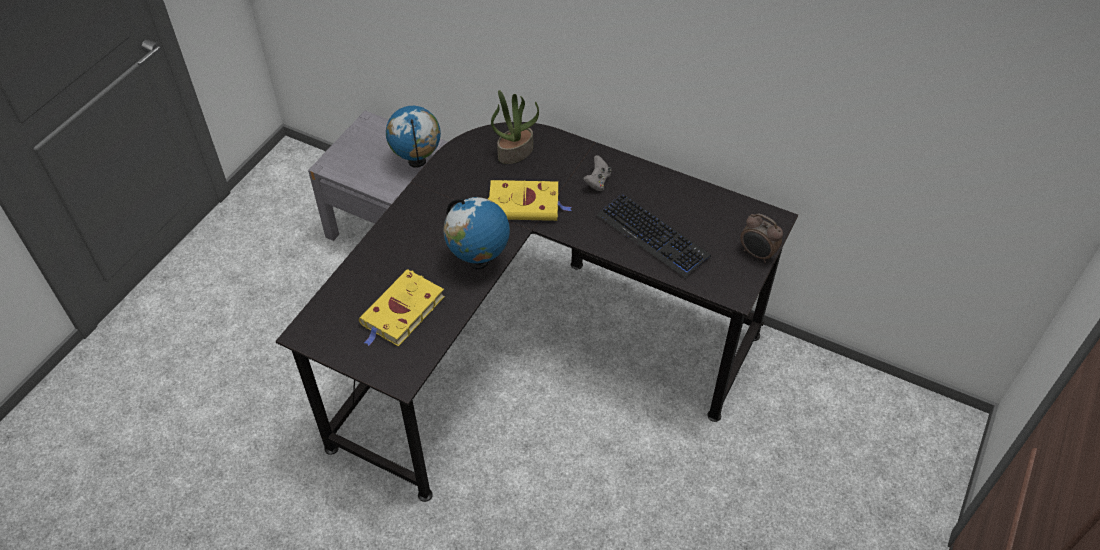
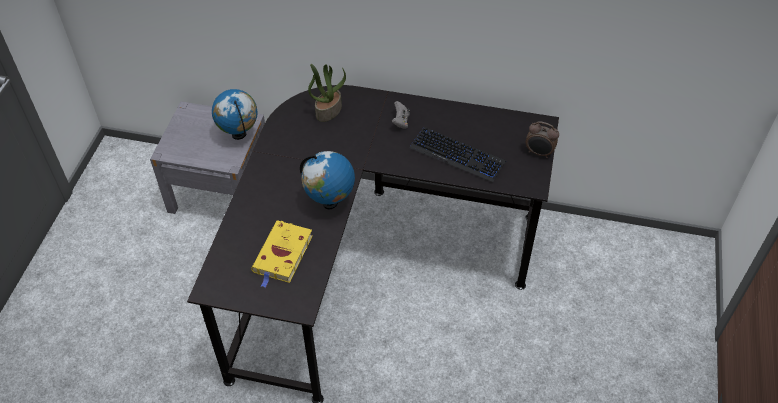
camera: 15 degrees left, 0 degrees up
(526, 204) = (351, 150): yellow book -> none

